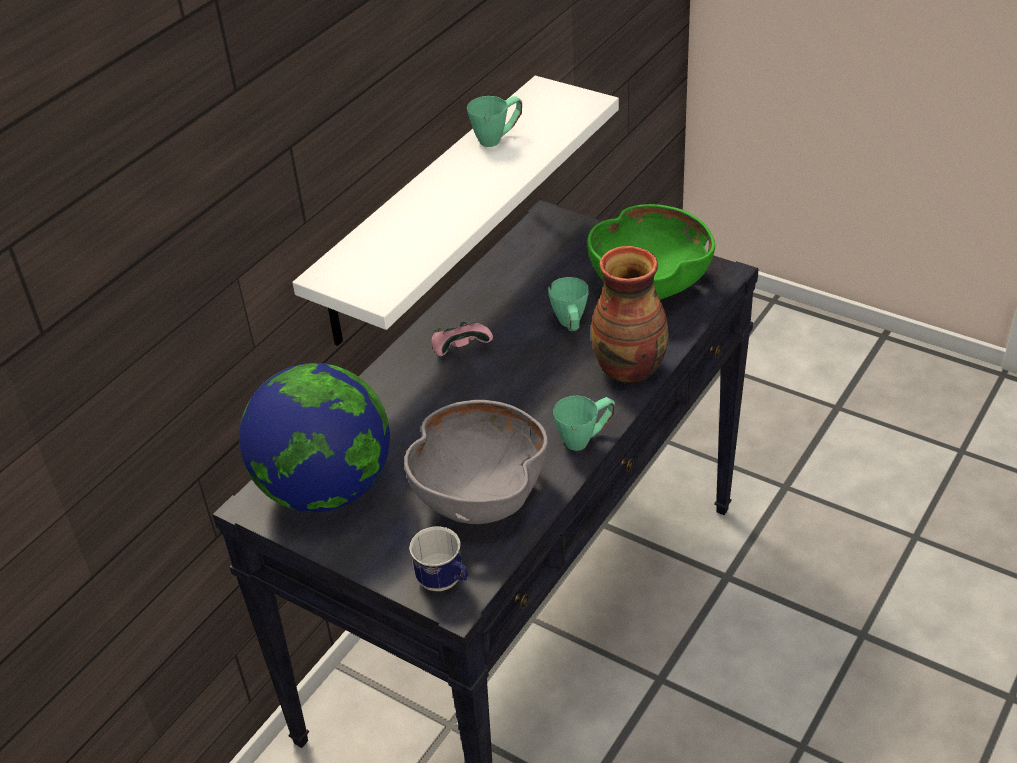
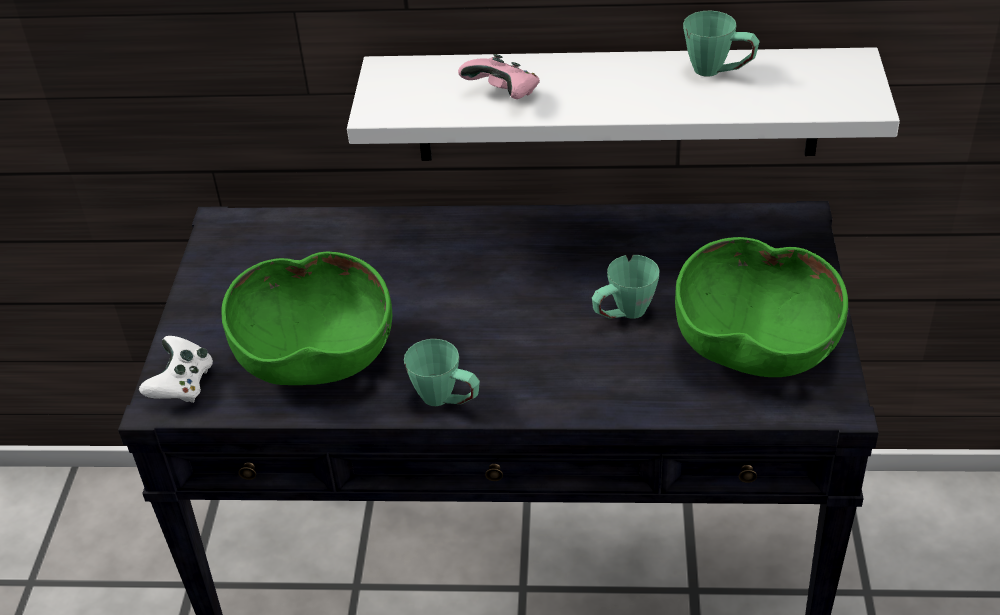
camera: 60 degrees right, 0 degrees up
(326, 488) = (265, 255): globe -> none
(445, 583) = (182, 386): mug -> white game controller
(460, 350) = (521, 253): pink game controller -> pink game controller (504, 95)
(479, 493) = (316, 357): grey bowl -> green bowl
(631, 369) = (588, 392): vase -> none

